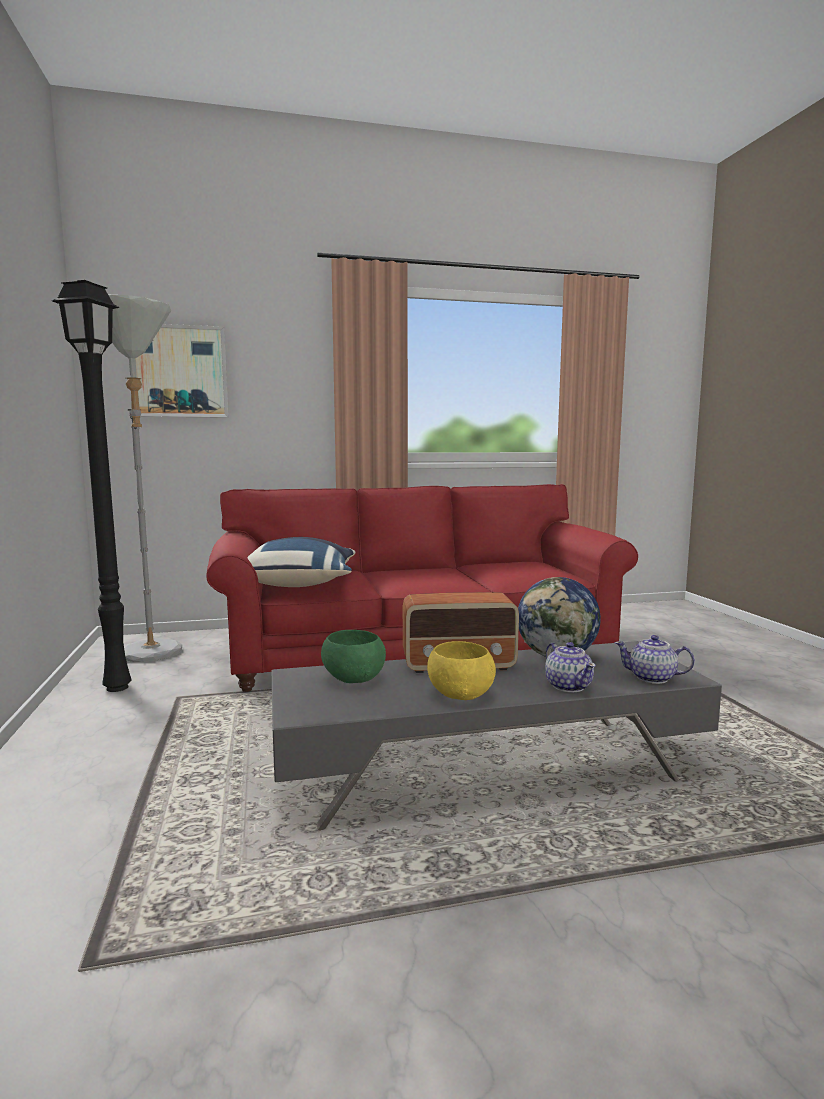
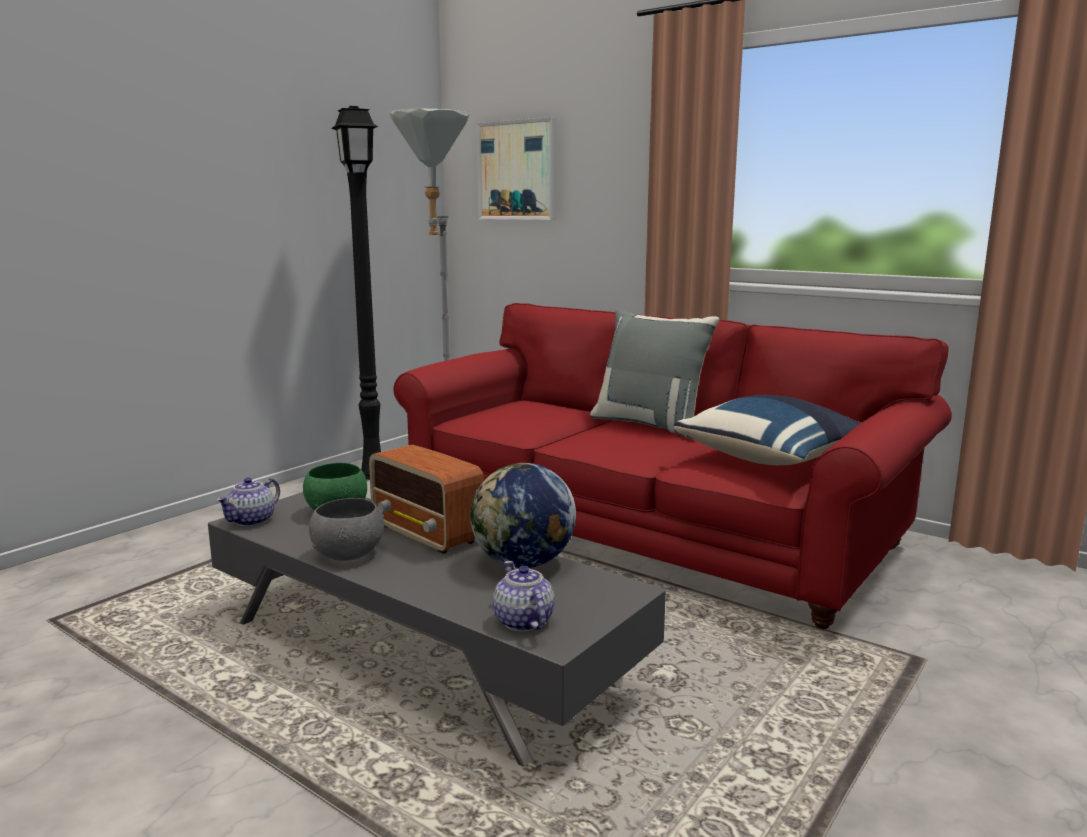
camera: 50 degrees right, 5 degrees up
(300, 584) = (494, 416): blue pillow -> blue pillow (773, 459)
(405, 569) = (651, 424): none -> grey pillow
(460, 694) = (349, 554): yellow bowl -> grey bowl
(568, 686) = (434, 588): teapot -> teapot (252, 520)

